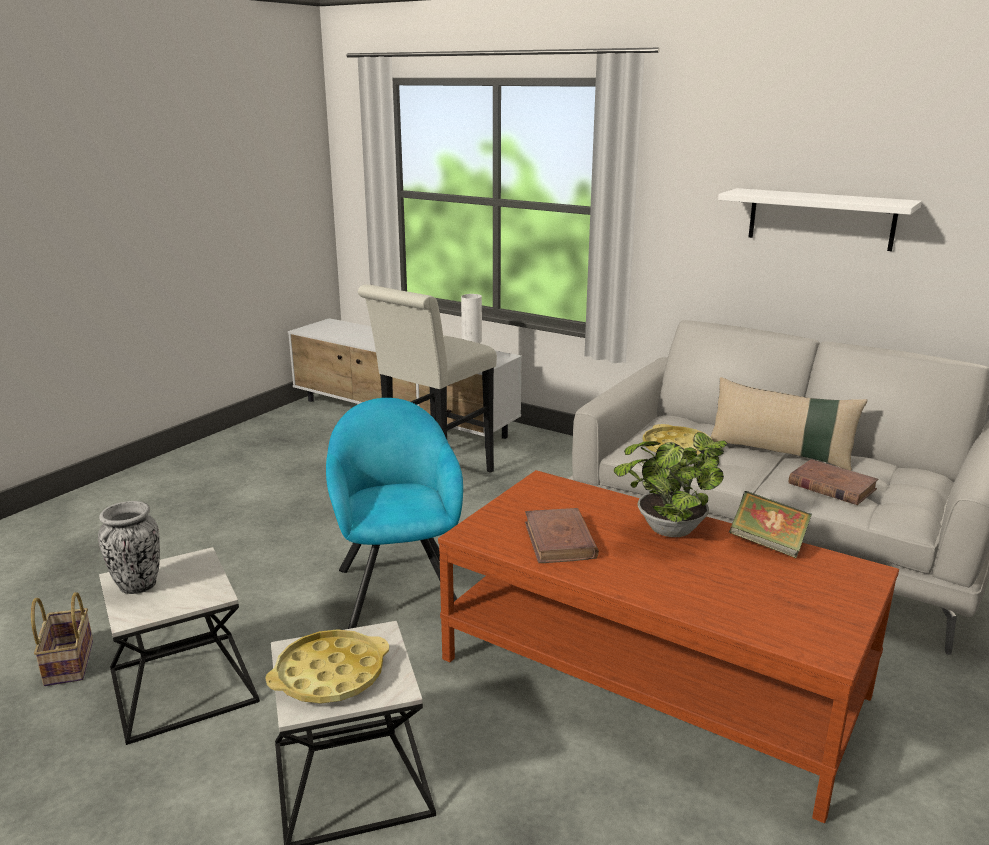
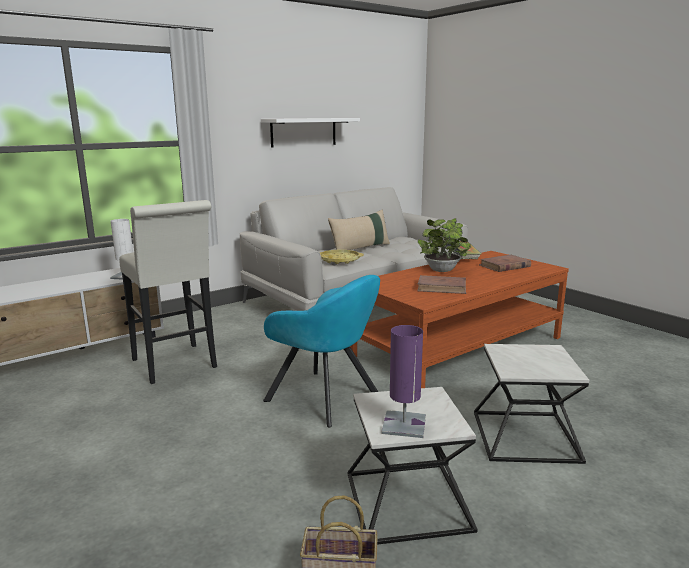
camera: 70 degrees left, 5 degrees down
(138, 586) = (404, 425): vase -> purple table lamp
(330, 674) = (539, 363): yellow tray -> none
(398, 586) = (326, 398): turquoise armchair -> turquoise armchair turned 150 degrees counterclockwise
(831, 486) = (404, 248): brown book -> brown book (504, 266)

